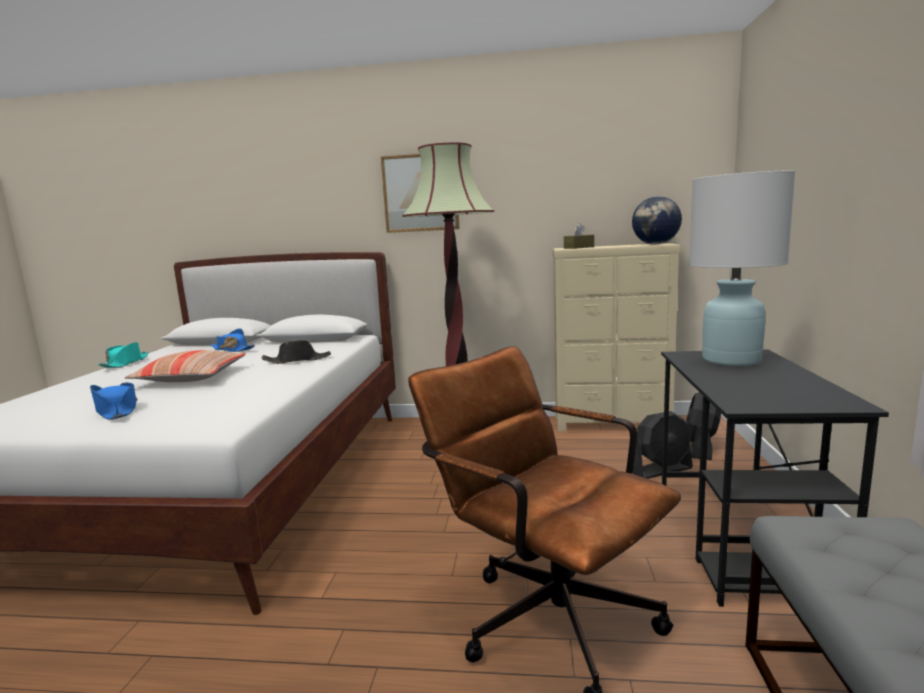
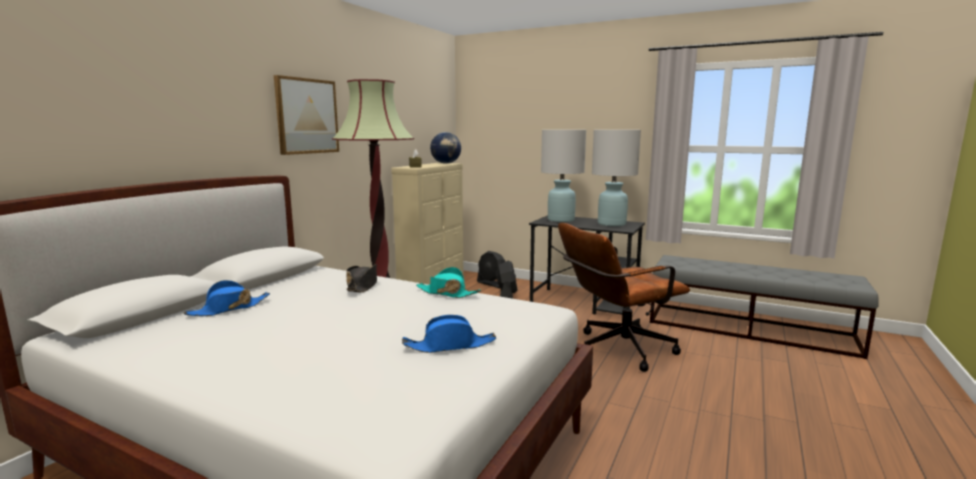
camera: 70 degrees left, 0 degrees up
(125, 363) = (158, 365): turquoise hat -> turquoise hat (447, 293)
(191, 377) = (354, 322): pillow -> none
(781, 390) = (611, 224): none -> white table lamp

